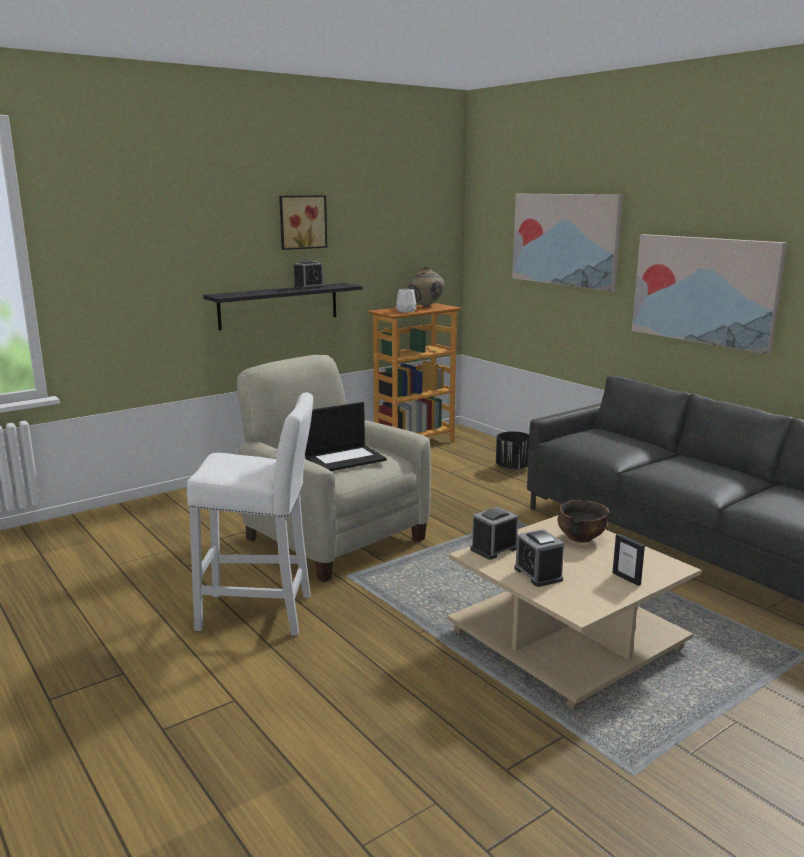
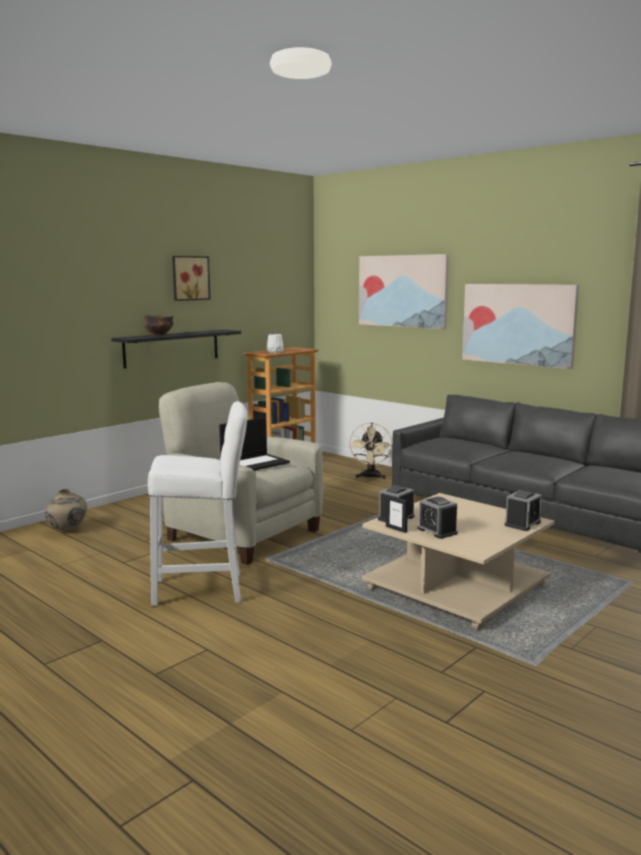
camera: 10 degrees left, 5 degrees down
(309, 287) = (197, 332): alarm clock -> alarm clock (522, 524)
(426, 306) = (288, 349): beige vase -> beige vase (67, 531)
(513, 467) = (370, 477): black planter -> beige fan
(580, 538) = (458, 507): bowl -> bowl (158, 335)
(626, 578) = (503, 529): picture frame -> picture frame (396, 529)

